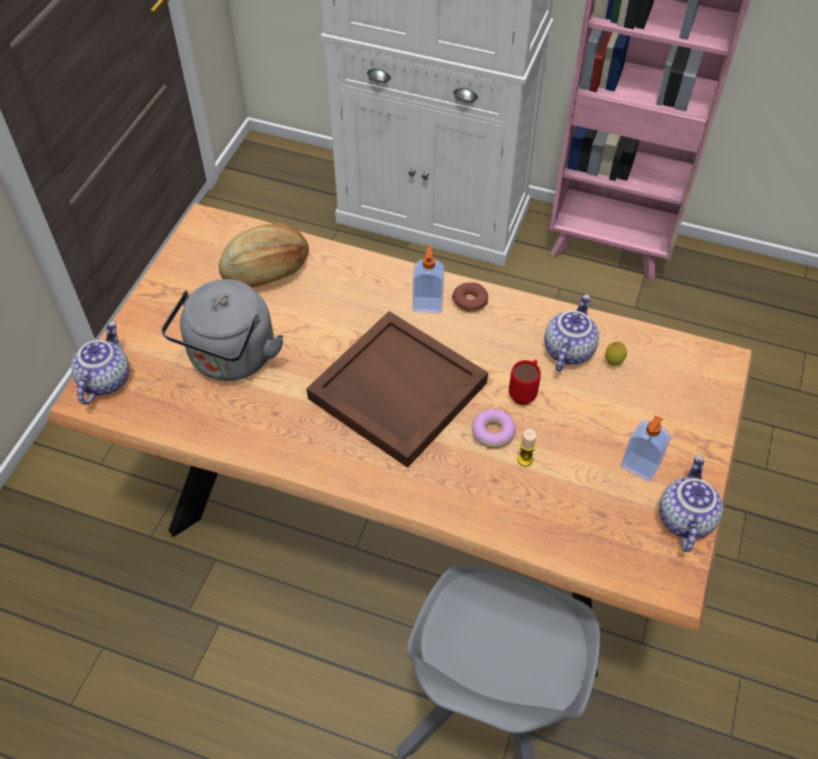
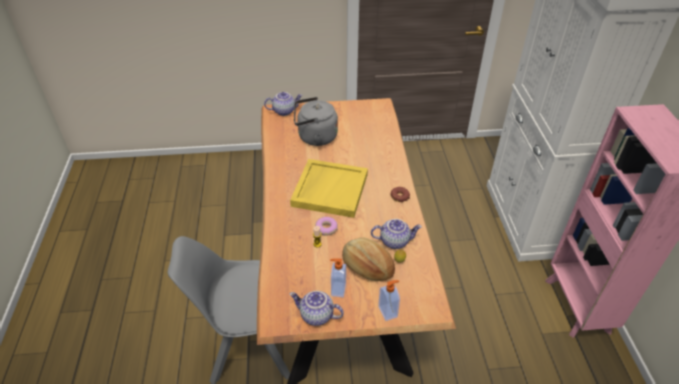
camera: 65 degrees right, 10 degrees down
(266, 269) = (369, 129): bread -> bread (367, 266)
(396, 391) = (329, 189): brown tray -> yellow tray
(428, 304) = (387, 183): soap dispenser -> soap dispenser (388, 311)
(524, 392) = (357, 232): red mug -> none
(683, 518) = (316, 316): teapot -> teapot turned 150 degrees counterclockwise

